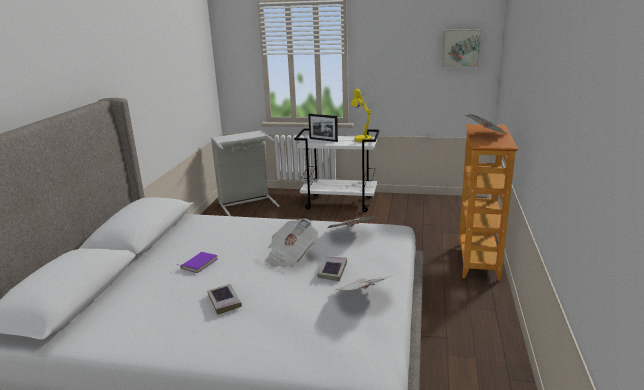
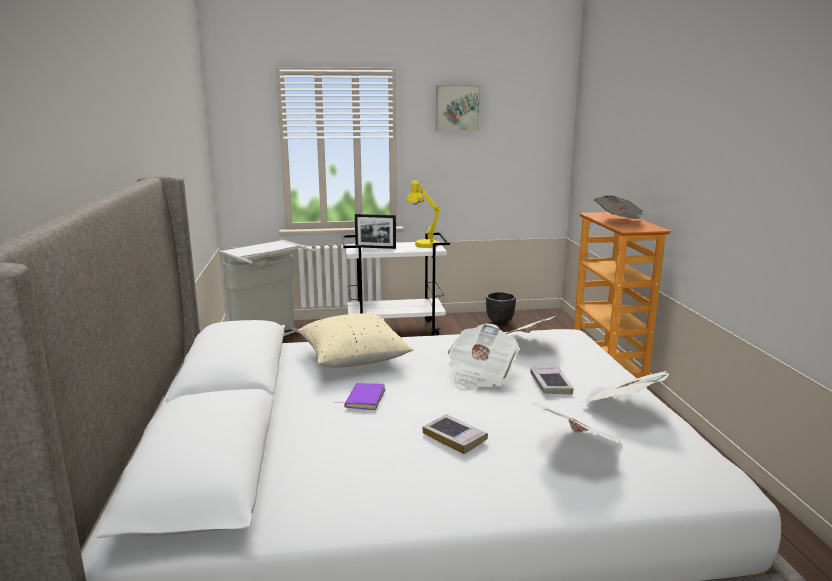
camera: 20 degrees left, 5 degrees down
(222, 232) = (353, 358): none -> beige pillow
(294, 323) = (579, 446): none -> newspaper
(424, 204) = (500, 322): none -> black planter
(461, 48) = (531, 132): picture -> picture (457, 108)

